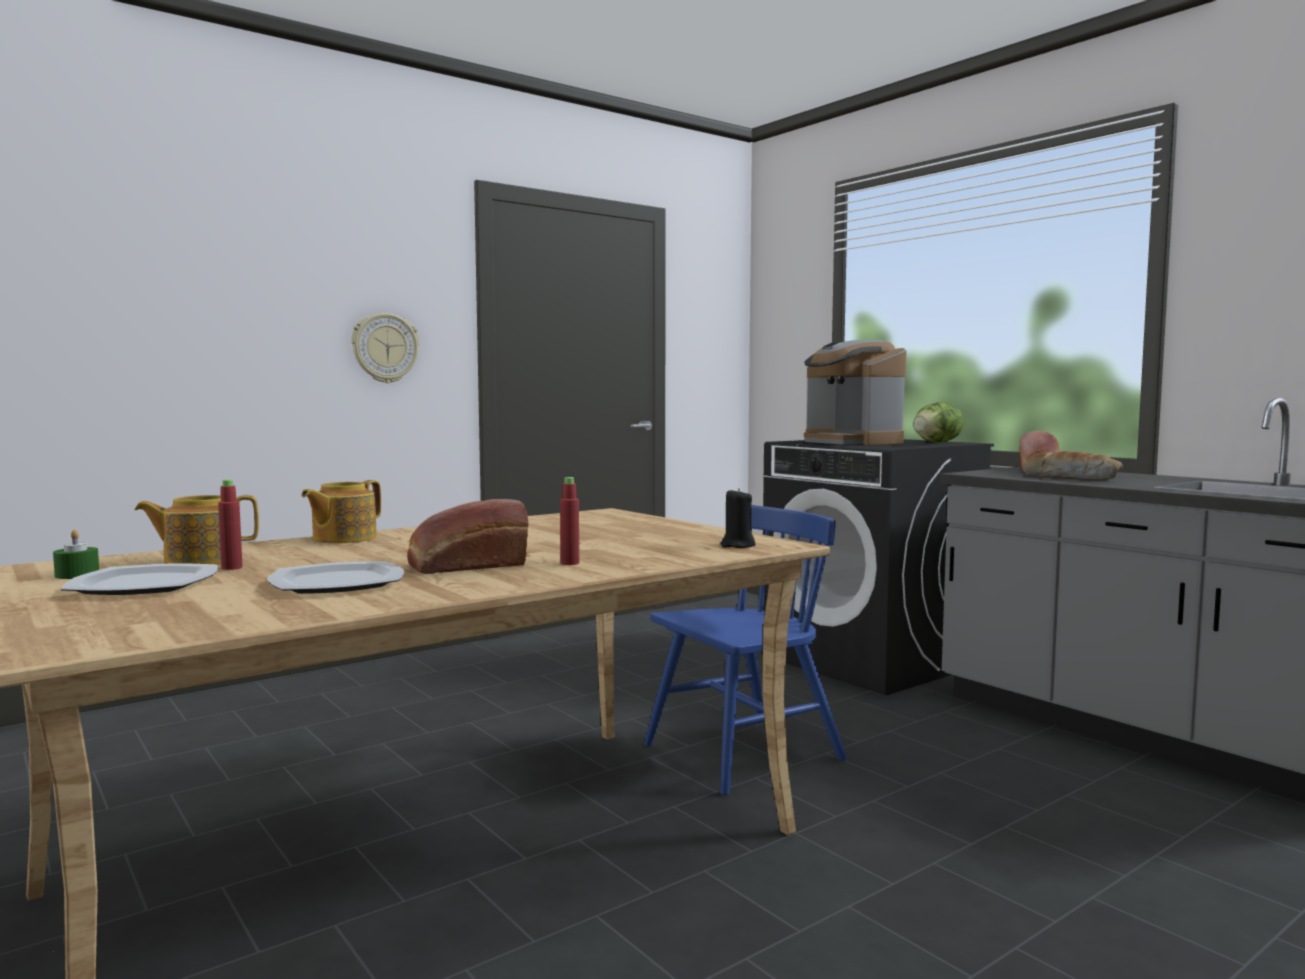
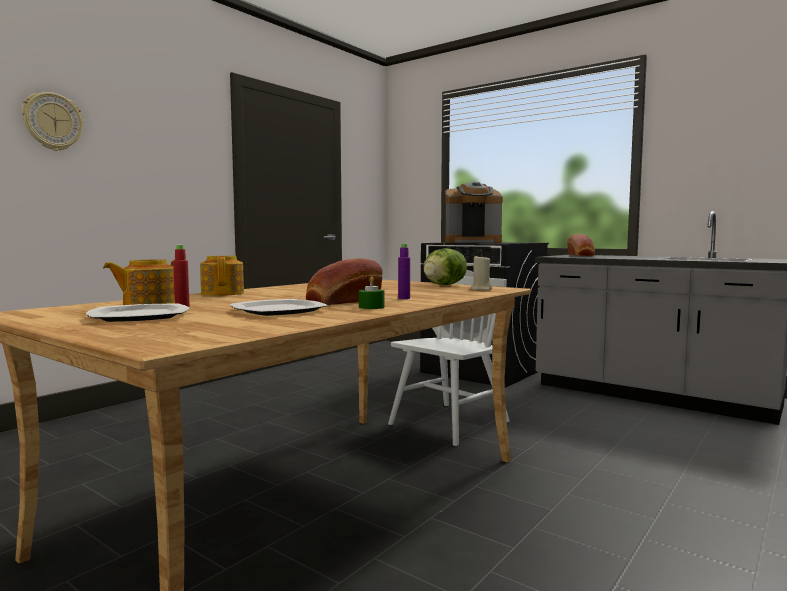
camera: 15 degrees left, 0 degrees up
(77, 575) = (71, 314): green candle -> green candle (371, 307)
(343, 538) = (223, 293): teapot -> teapot turned 150 degrees clockwise
(385, 348) = (176, 180): wall clock -> wall clock (52, 122)
(570, 563) = (404, 298): red bottle -> purple bottle
(737, 545) = (480, 289): black candle -> beige candle
(743, 753) = (449, 423): blue chair -> white chair
(852, 442) = (472, 242): coffee machine -> coffee machine turned 45 degrees counterclockwise
(936, 442) = (518, 242): lettuce -> lettuce (443, 285)
(1072, 477) = (607, 257): bread -> none

